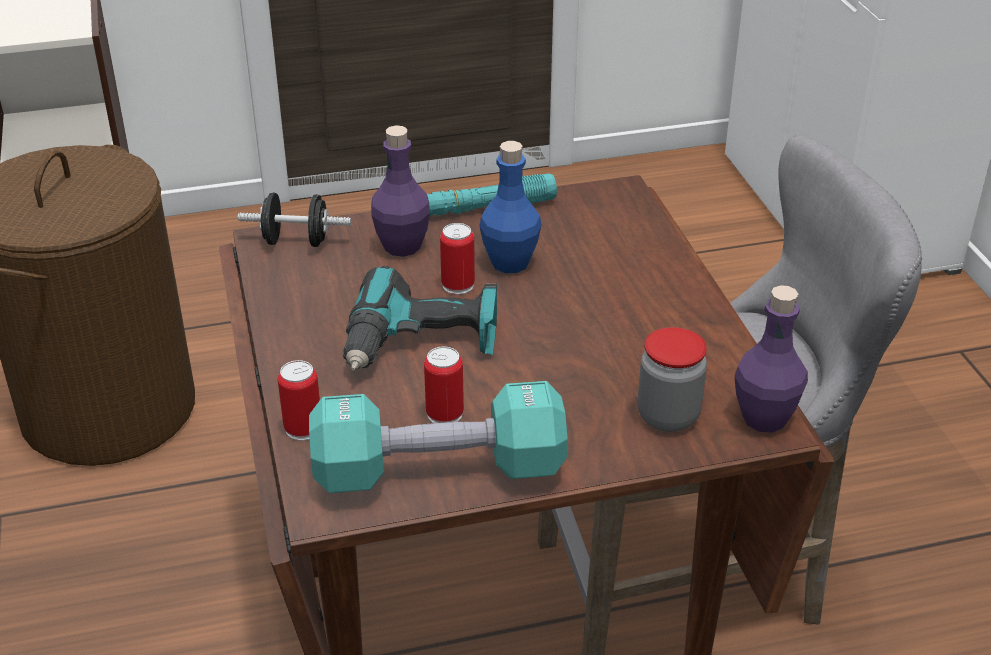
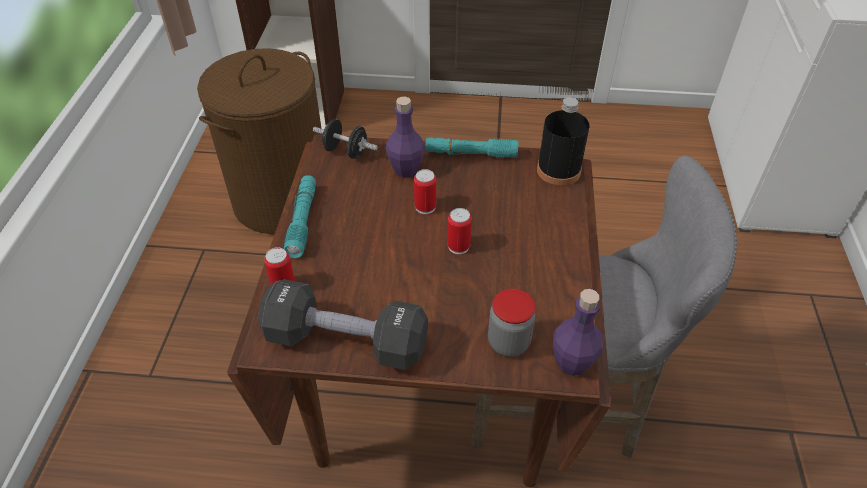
camera: 20 degrees right, 10 degrees up
(282, 341) = (302, 221): none -> turquoise flashlight
(422, 344) = (382, 244): power drill -> none
(439, 471) = (346, 341): turquoise dumbbell -> black dumbbell
(444, 414) = (370, 300): can -> can (458, 246)
(510, 263) = (465, 198): blue bottle -> none
(620, 204) = (558, 170): none -> black bottle

